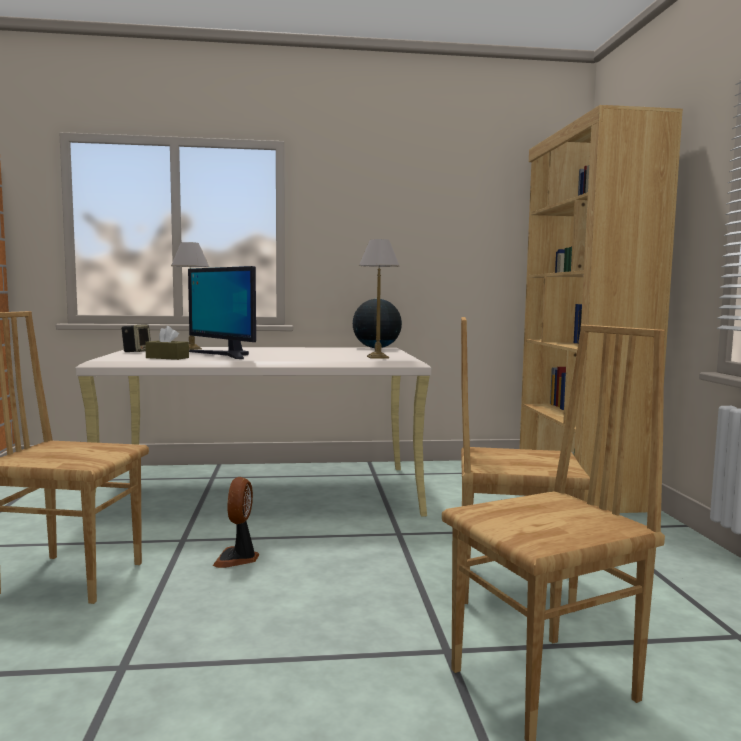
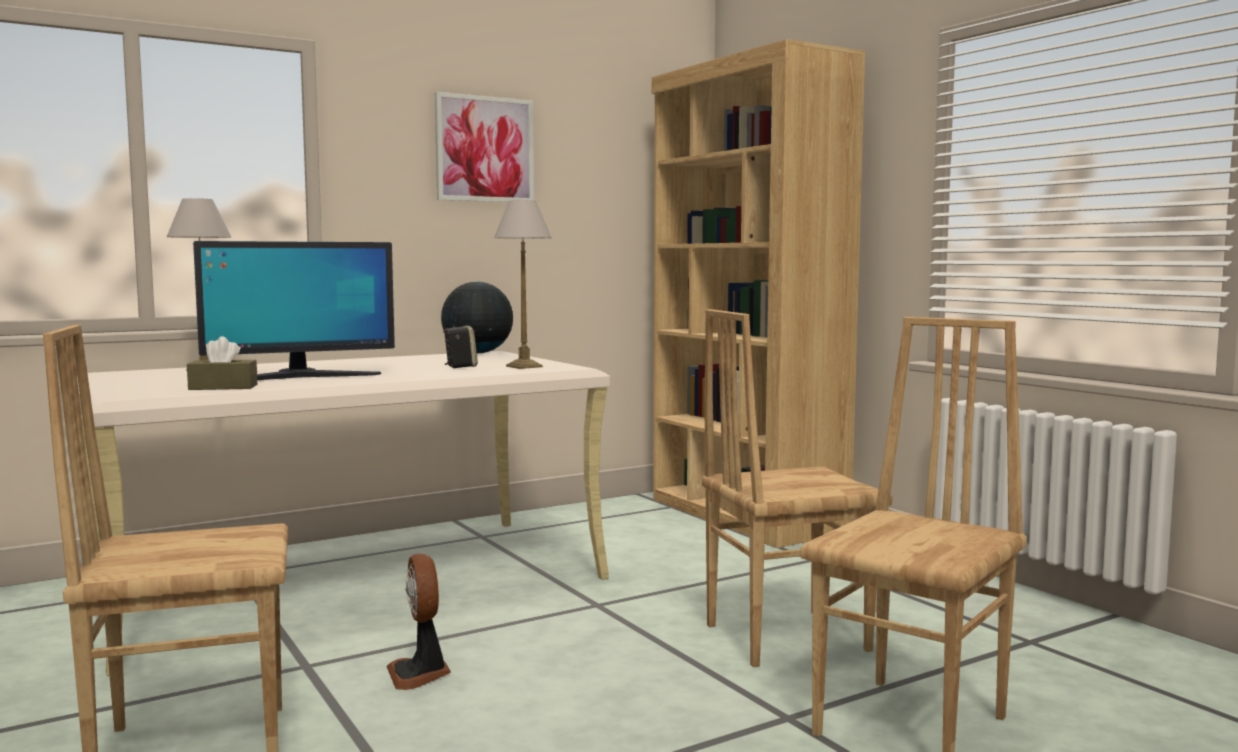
camera: 25 degrees left, 0 degrees up
(136, 351) = (131, 381): speaker -> speaker (460, 366)
(225, 355) = (299, 377): monitor -> monitor turned 45 degrees counterclockwise
(399, 208) = (484, 149): none -> picture

